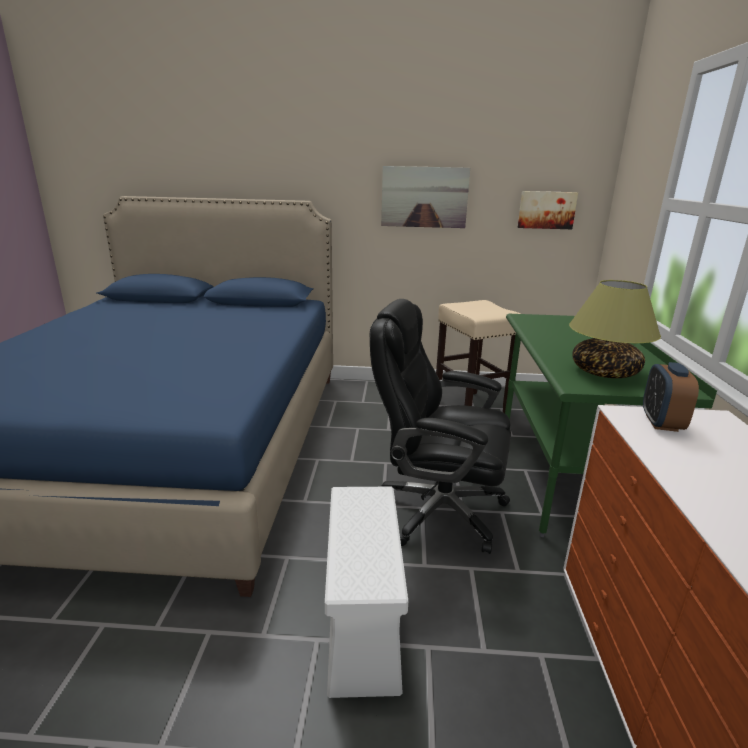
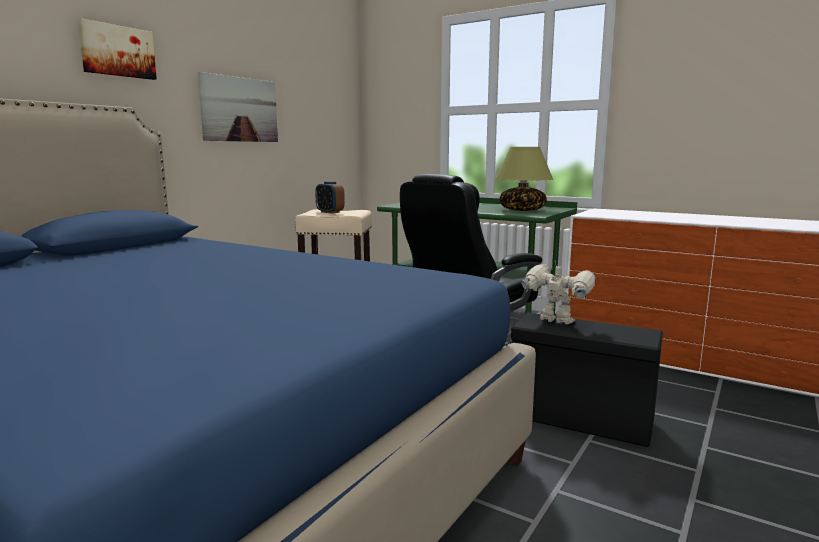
camera: 60 degrees left, 10 degrees down
(362, 621) = (577, 418): white storage box -> black storage box
(369, 510) = (556, 322): none -> toy robot
(546, 210) = (328, 125): picture -> picture (117, 51)
(661, 422) = (602, 213): alarm clock -> alarm clock (330, 212)

